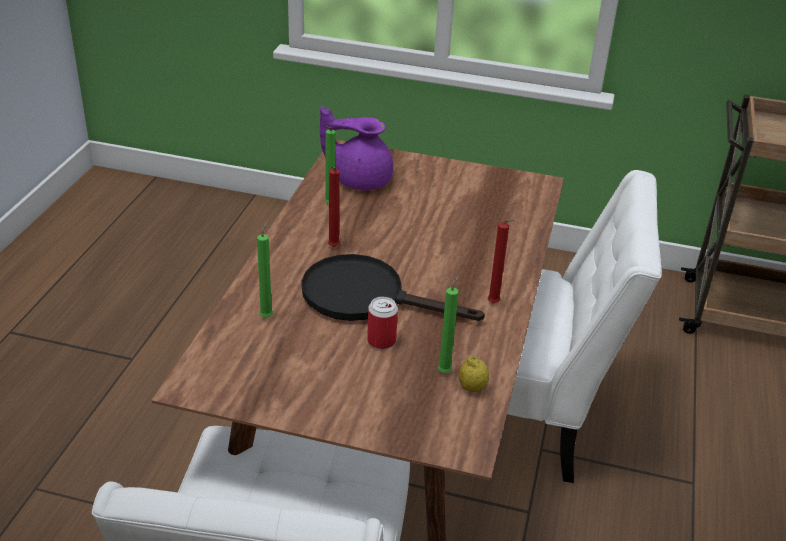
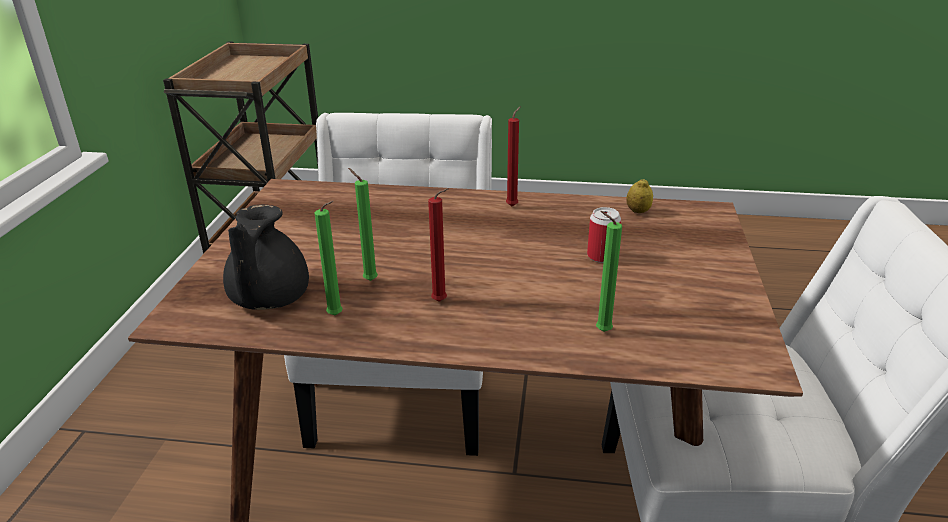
camera: 95 degrees left, 5 degrees down
(359, 180) = (267, 298): purple teapot -> black teapot
(367, 296) = (532, 270): black frying pan -> none
(445, 371) = (624, 223): green candle -> green candle (368, 280)

